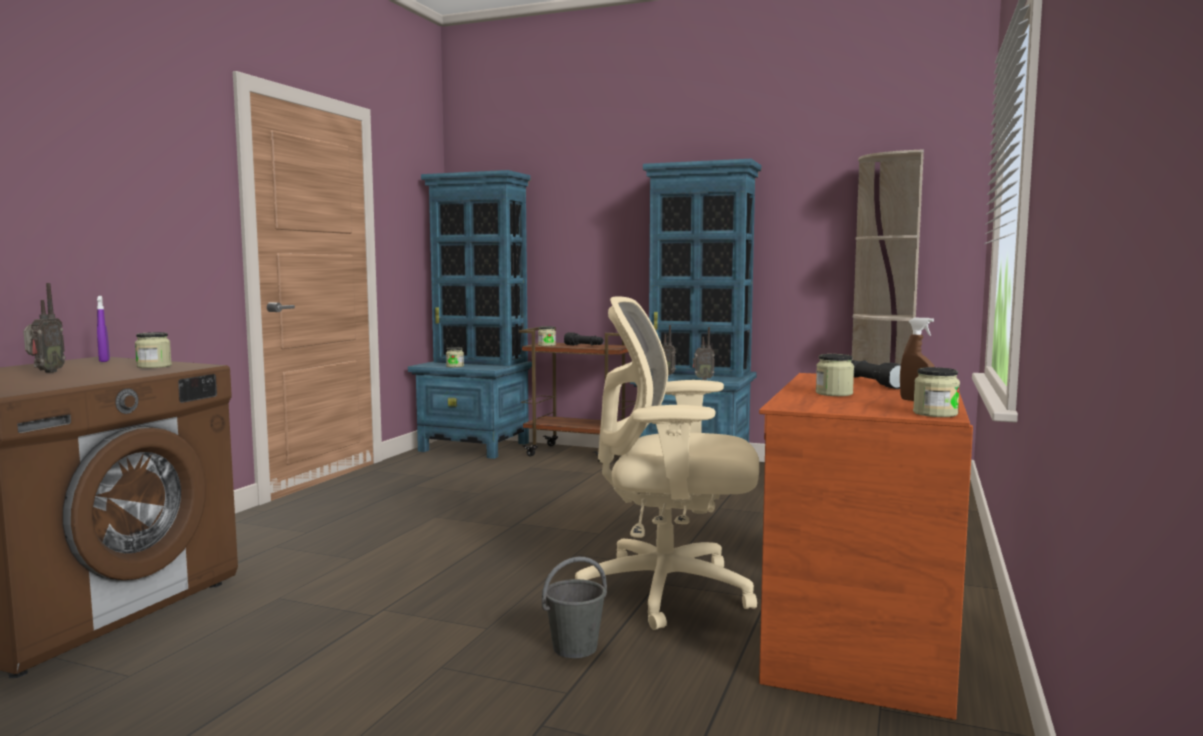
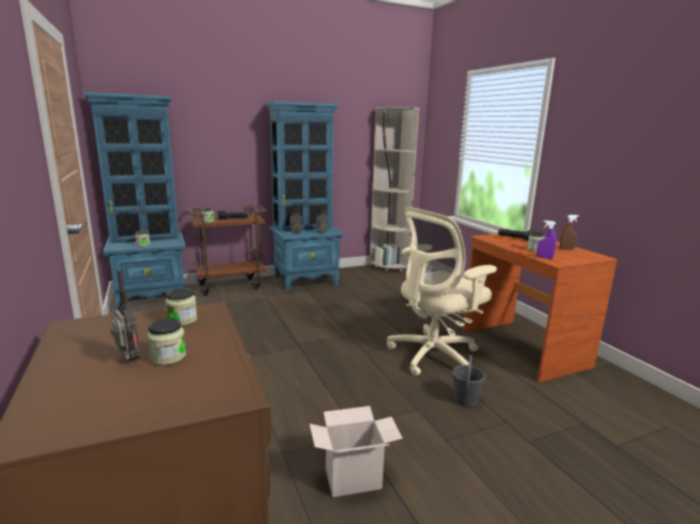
camera: 45 degrees left, 10 degrees up
(104, 361) = (97, 327): purple spray bottle -> purple spray bottle (544, 257)
(279, 644) = (354, 478): none -> cardboard box
(935, 413) = (597, 256): jar -> jar (168, 357)

